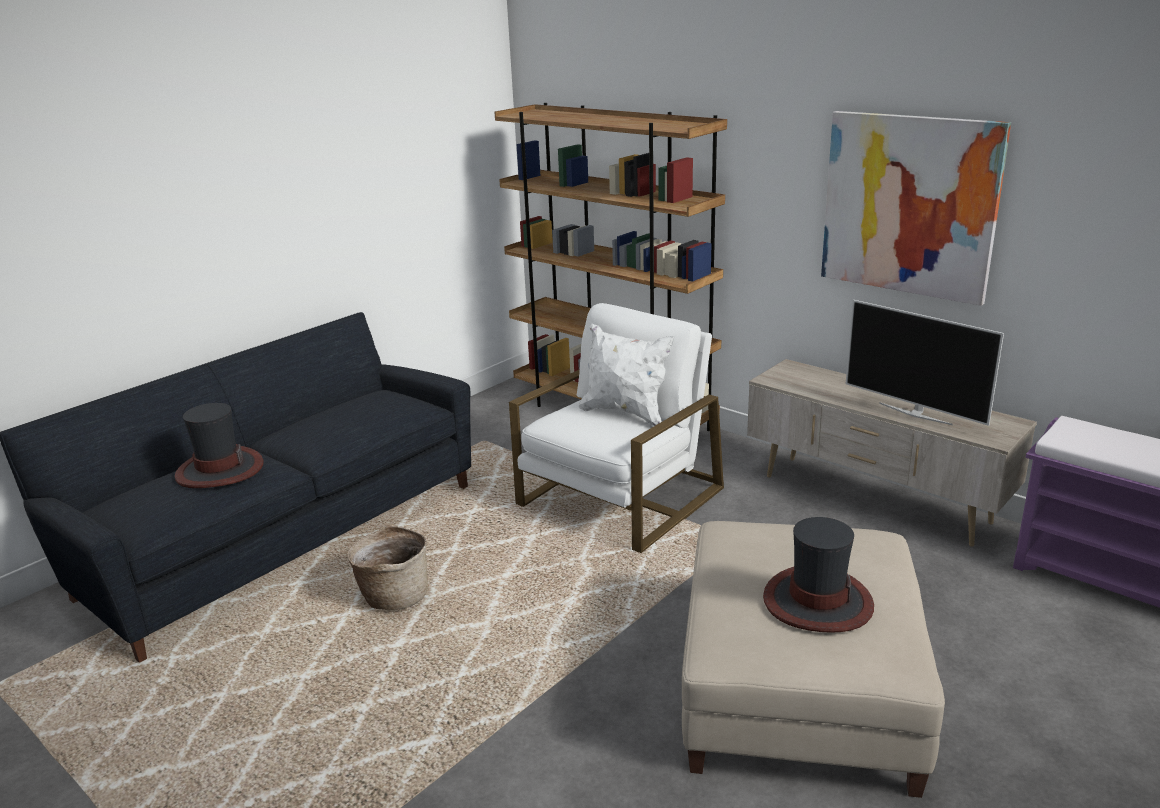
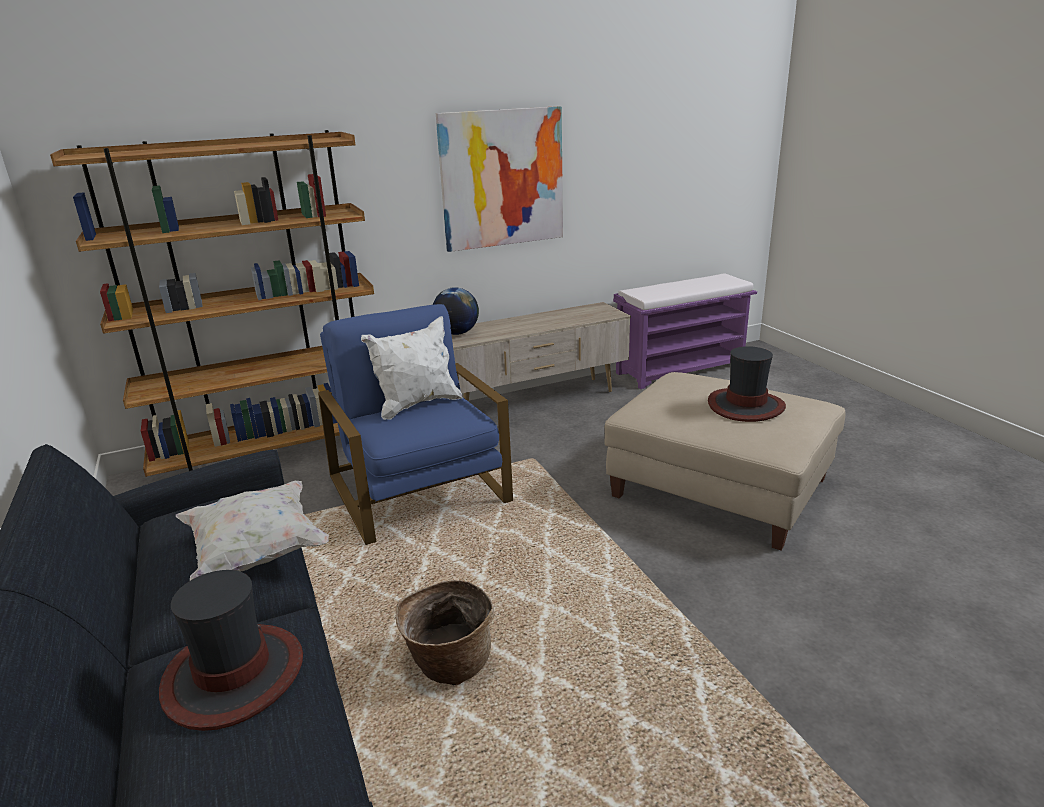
camera: 65 degrees left, 0 degrees up
(343, 431) = (257, 552): none -> white pillow
(620, 498) = (420, 489): white armchair -> blue armchair
(797, 373) = (457, 333): none -> globe
(915, 413) = (559, 321): television -> none

